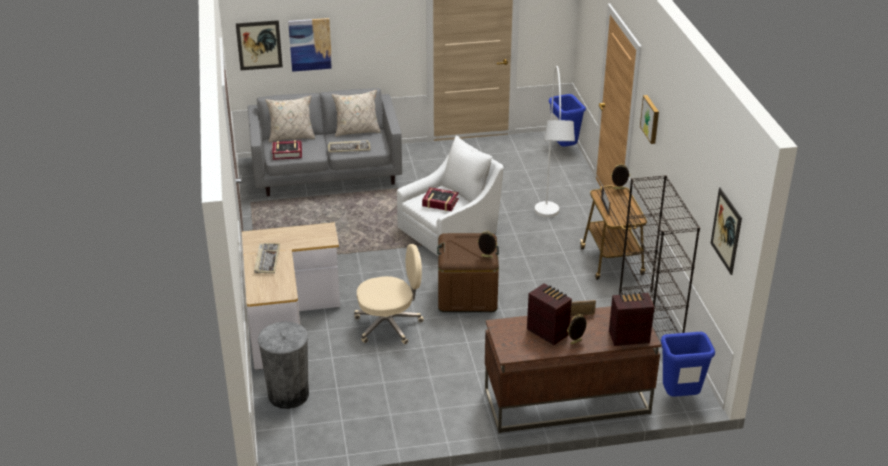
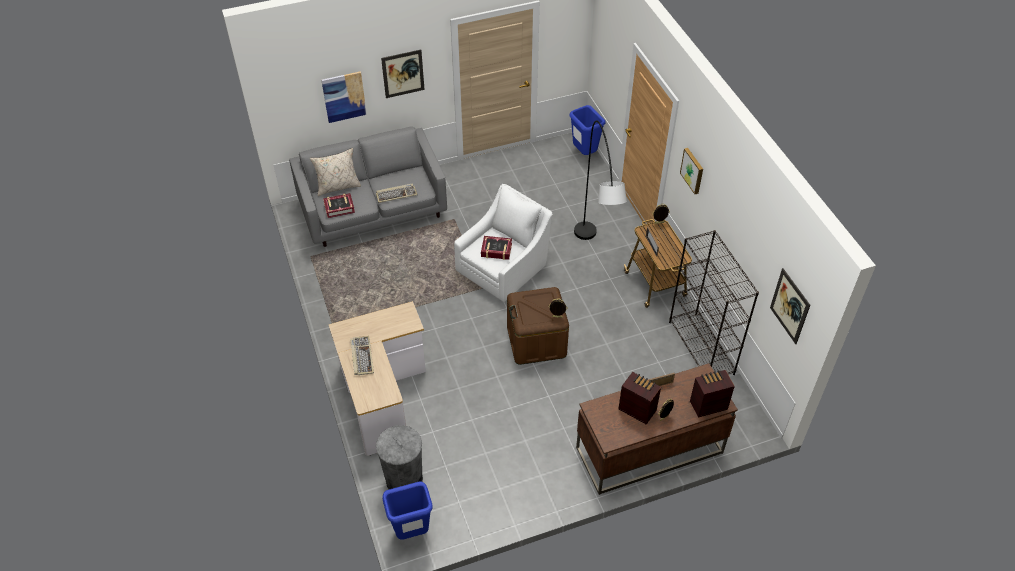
camera: 10 degrees left, 15 degrees up
(259, 45) = (295, 105): picture -> picture (403, 73)
(357, 131) = (398, 172): beige pillow -> none
(389, 325) = (475, 386): beige office chair -> none
(549, 237) = (594, 262): white floor lamp -> black floor lamp
(679, 397) = (743, 431): blue trash can -> blue trash can (411, 532)

